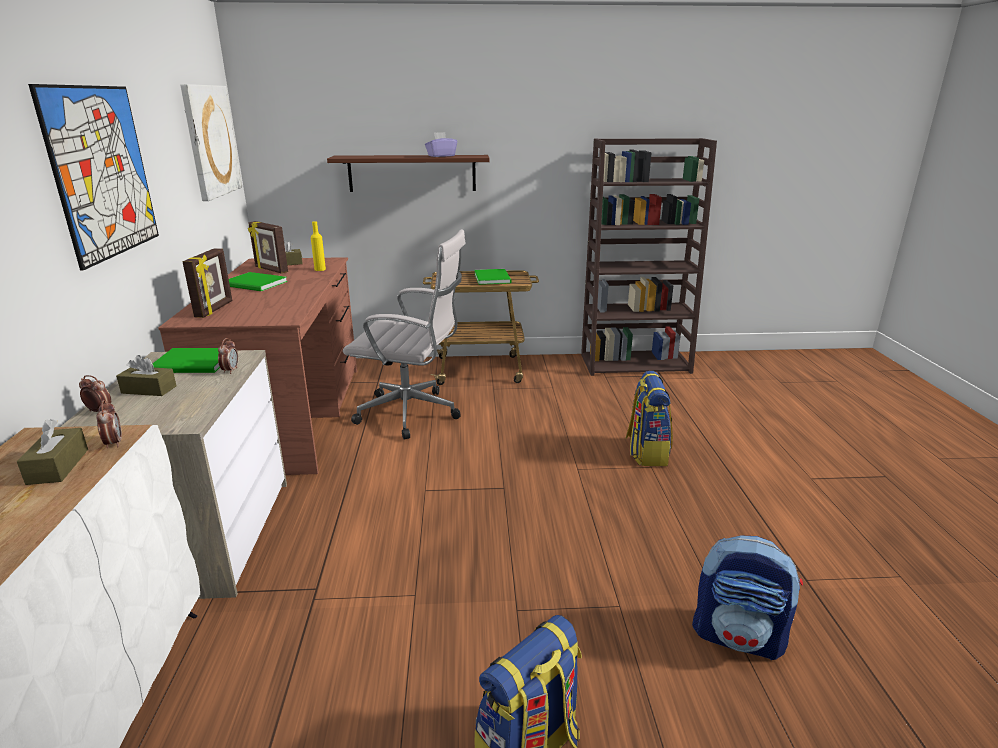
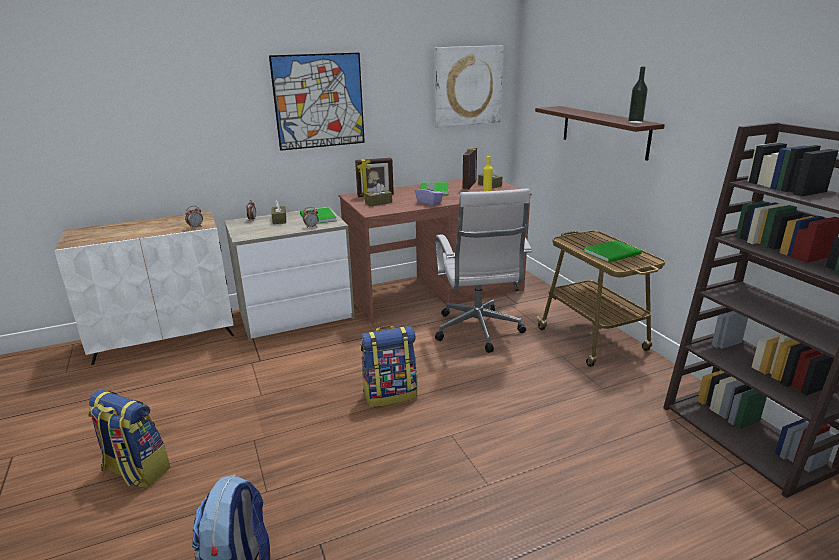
camera: 70 degrees right, 0 degrees up
(58, 466) = (174, 225): brown tissue box -> brown tissue box (378, 203)
(441, 156) = (613, 118): purple tissue box -> purple tissue box (429, 203)
(468, 155) = (635, 122): none -> bottle
(646, 452) = (516, 477): backpack -> backpack (390, 394)

